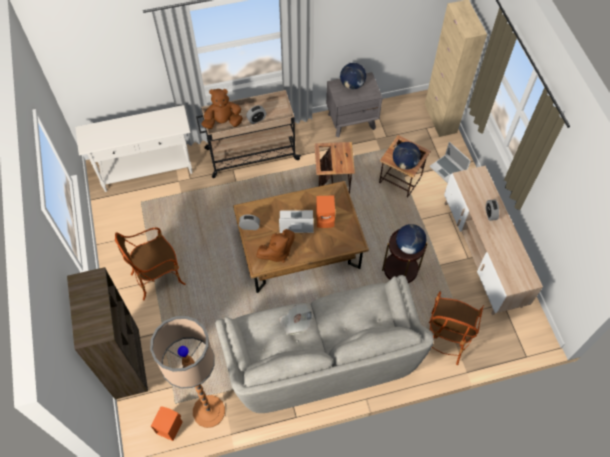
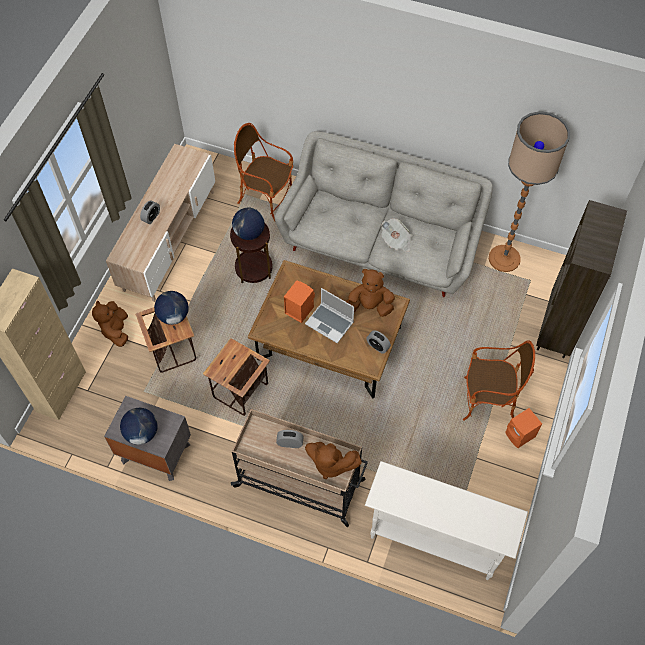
camera: 145 degrees left, 0 degrees up
(169, 427) = (545, 266): orange speaker -> orange speaker (520, 436)
(446, 337) = (266, 199): armchair -> armchair turned 120 degrees counterclockwise
(448, 170) = (116, 330): laptop -> brown plush toy

